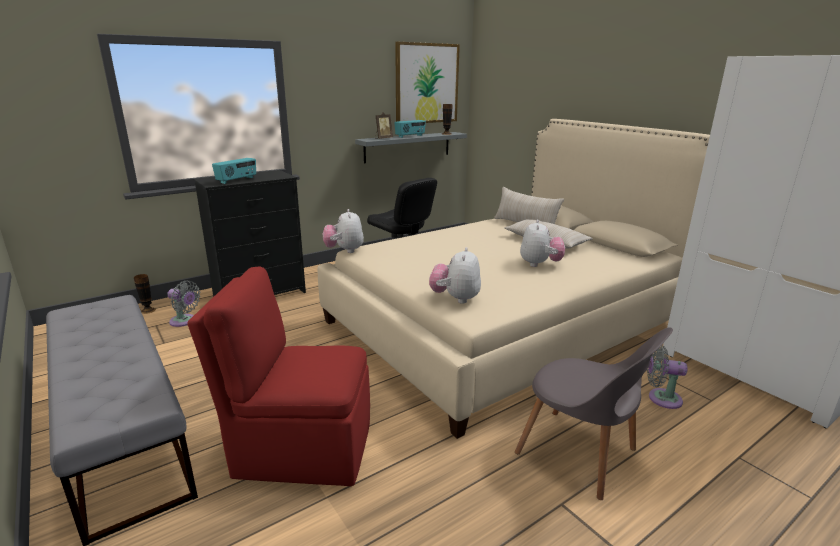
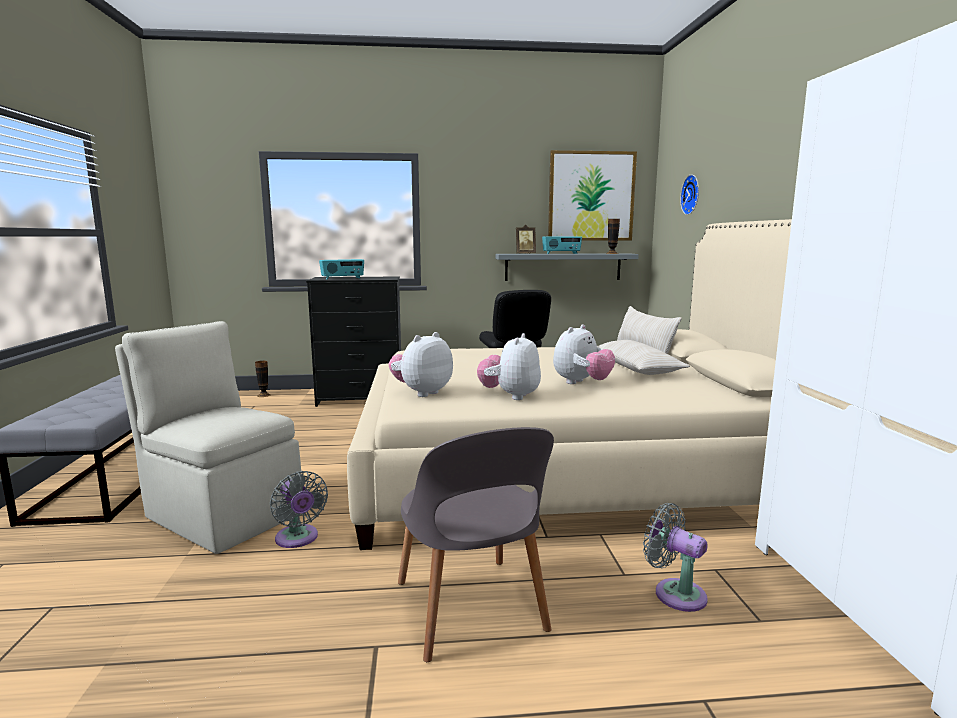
camera: 30 degrees right, 10 degrees down
(184, 321) = (277, 407): grey fan -> grey fan (298, 539)
(301, 448) = (222, 514): red chair -> beige chair
(344, 250) = (401, 350): plush toy -> plush toy (510, 396)
(519, 89) = (692, 194): none -> wall clock

